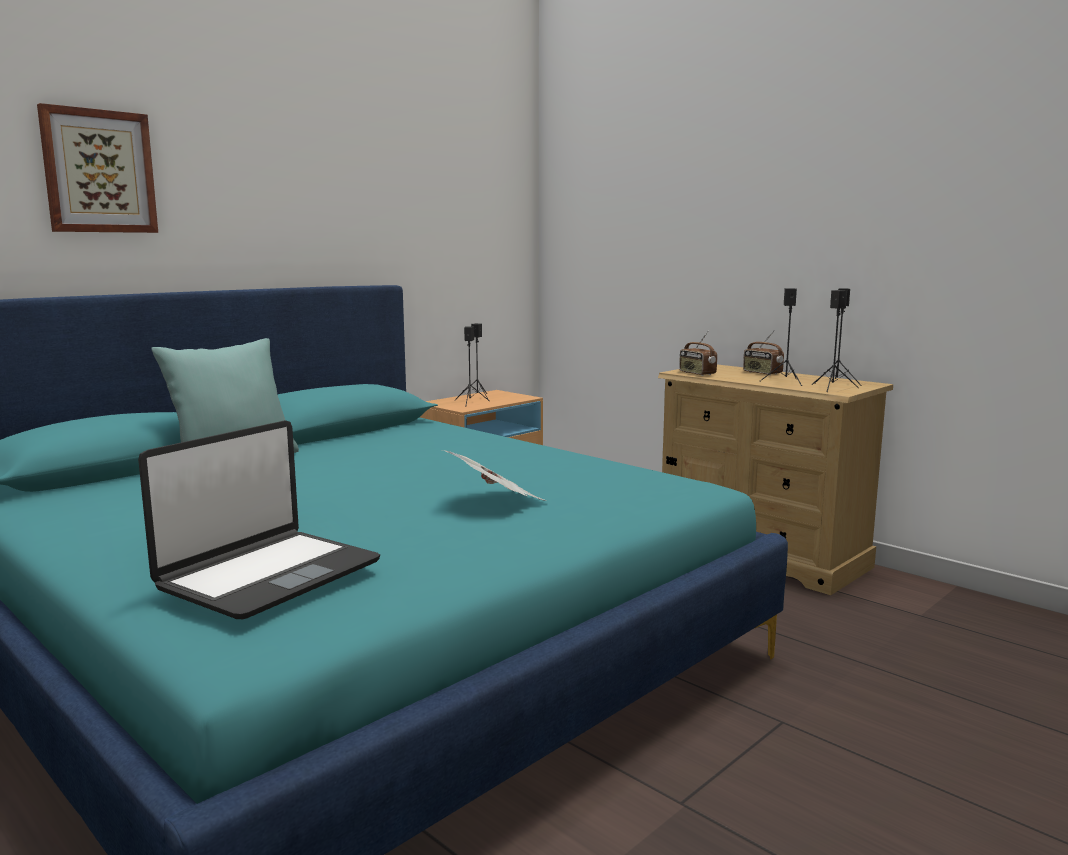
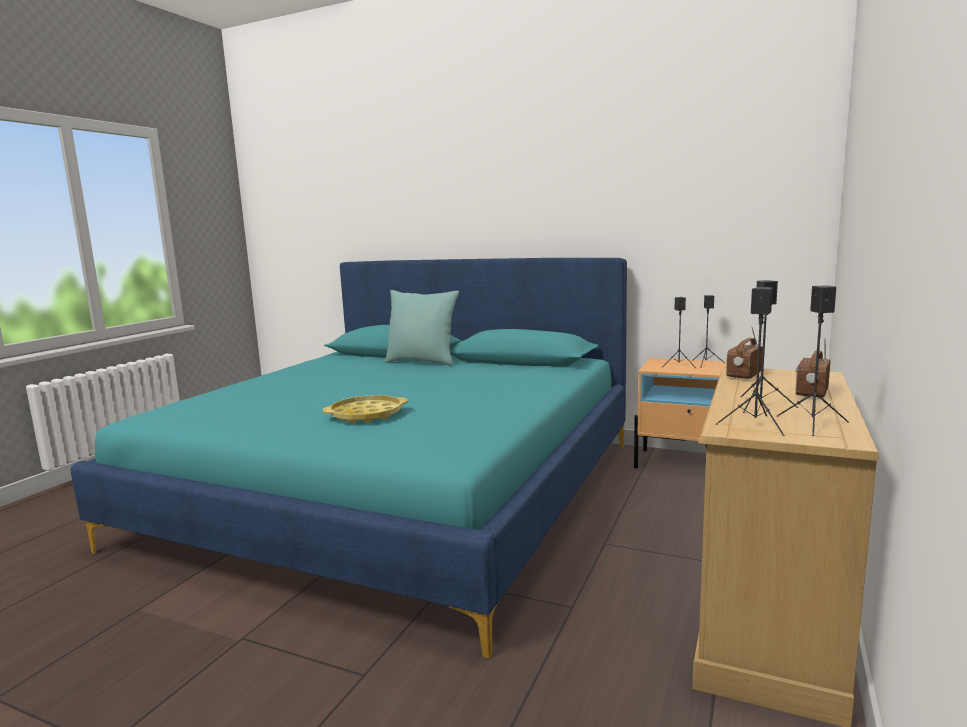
camera: 70 degrees right, 0 degrees up
(99, 172) = (436, 190): picture -> none
(268, 575) = (214, 401): laptop -> none
(495, 502) = (366, 415): newspaper -> yellow tray

